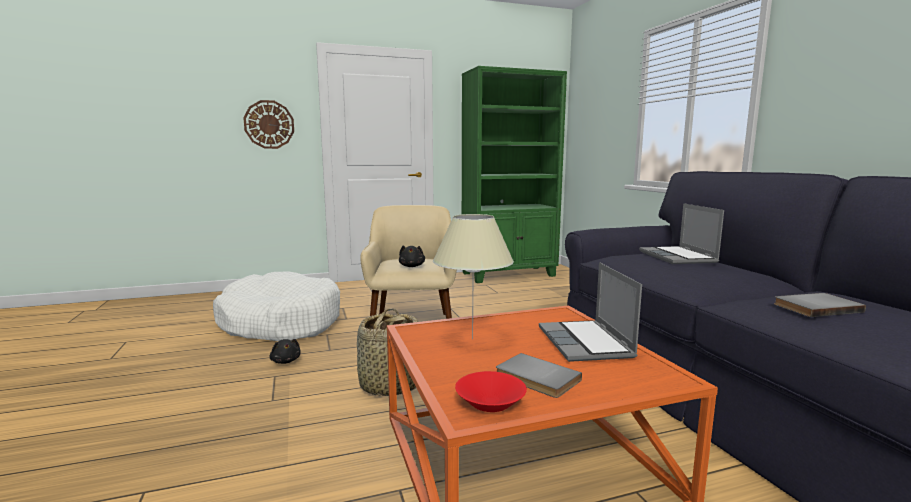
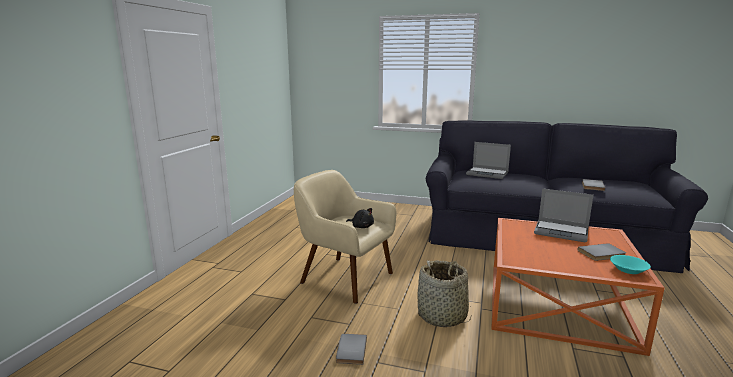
camera: 55 degrees left, 5 degrees up
(269, 124) = (72, 100): wall clock -> none
(280, 323) = (243, 334): white dog bed -> none
(286, 361) = (350, 350): black plush toy -> grey book
(472, 339) = (539, 251): beige table lamp -> none
(490, 402) = (629, 270): red bowl -> turquoise bowl
(509, 275) = (288, 213): green bookcase -> none

